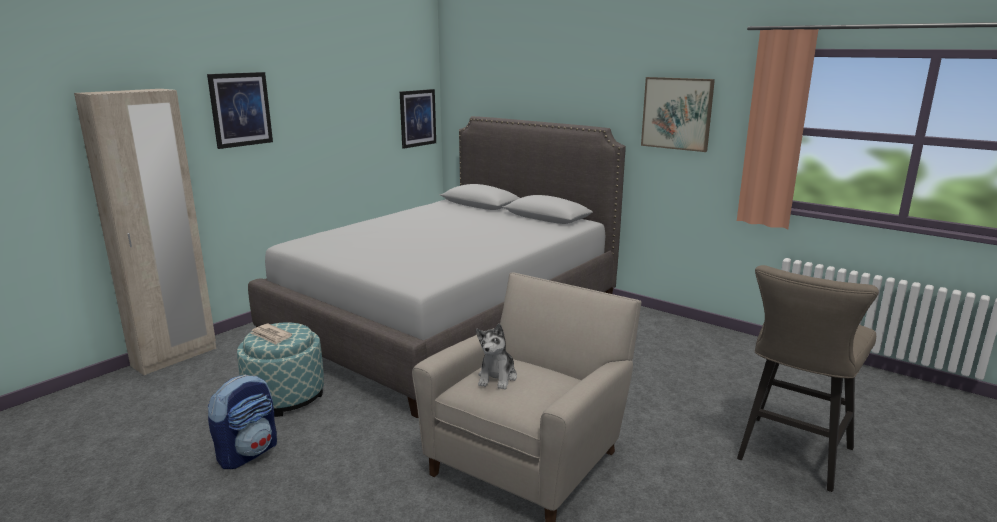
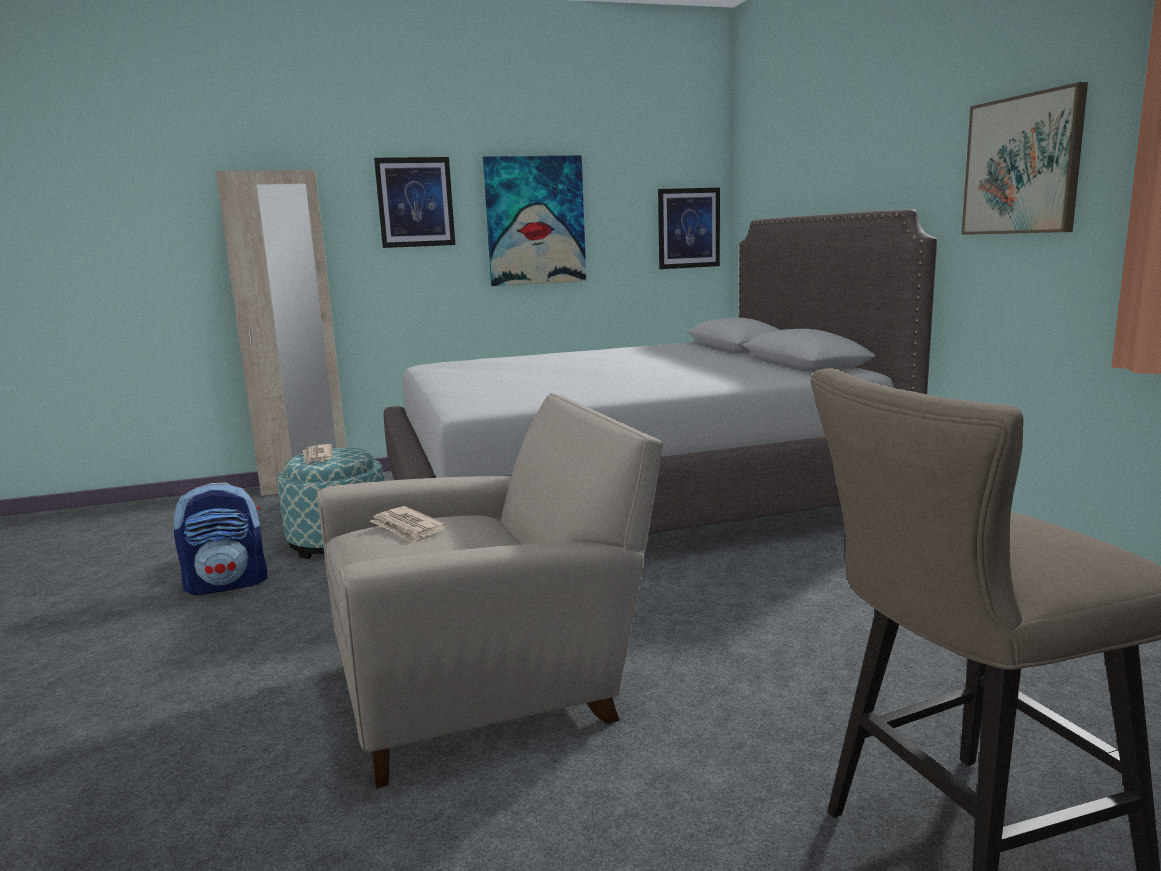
camera: 35 degrees right, 5 degrees down
(325, 119) = (535, 220): none -> picture
(497, 377) = (407, 528): plush toy -> newspaper

